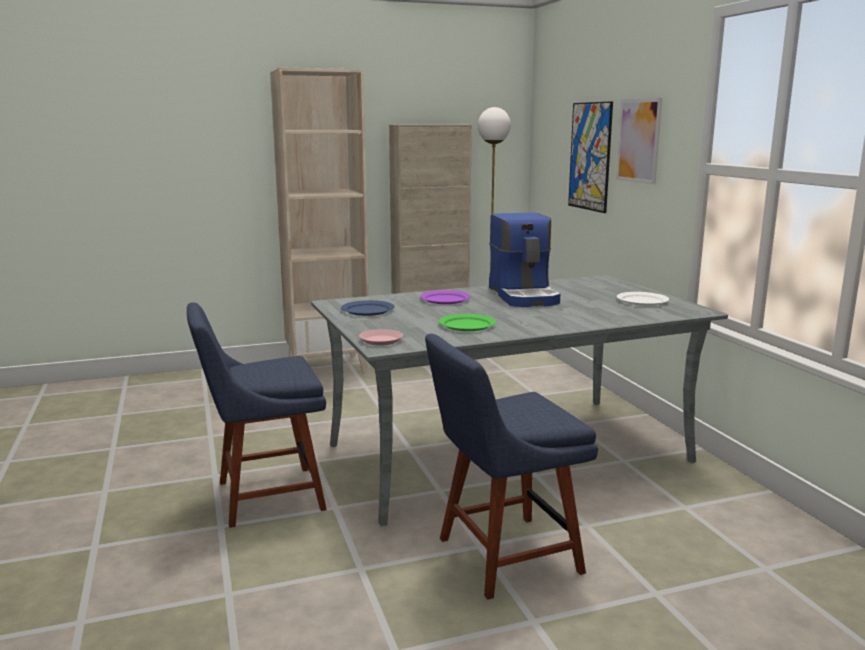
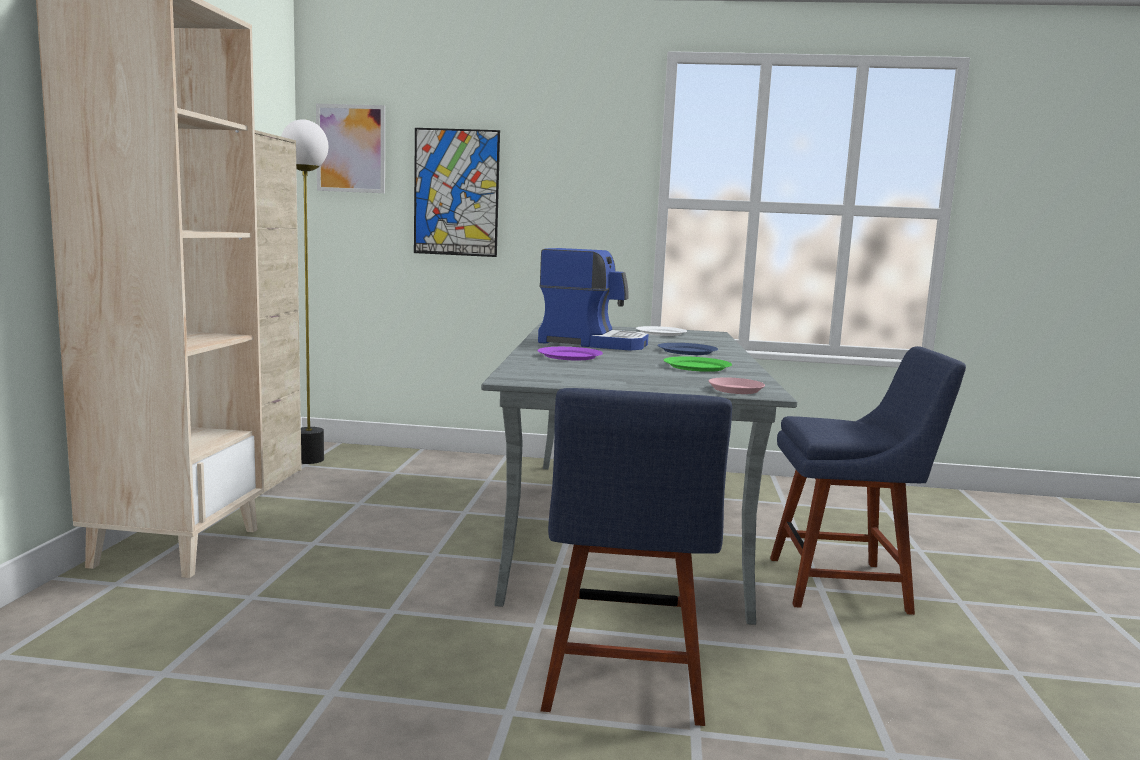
camera: 65 degrees left, 5 degrees down
(367, 310) = (580, 376): blue plate -> blue plate (686, 351)
(502, 557) = (846, 585): blue chair -> blue chair turned 90 degrees counterclockwise
(638, 140) = (553, 175): picture -> picture (351, 148)

